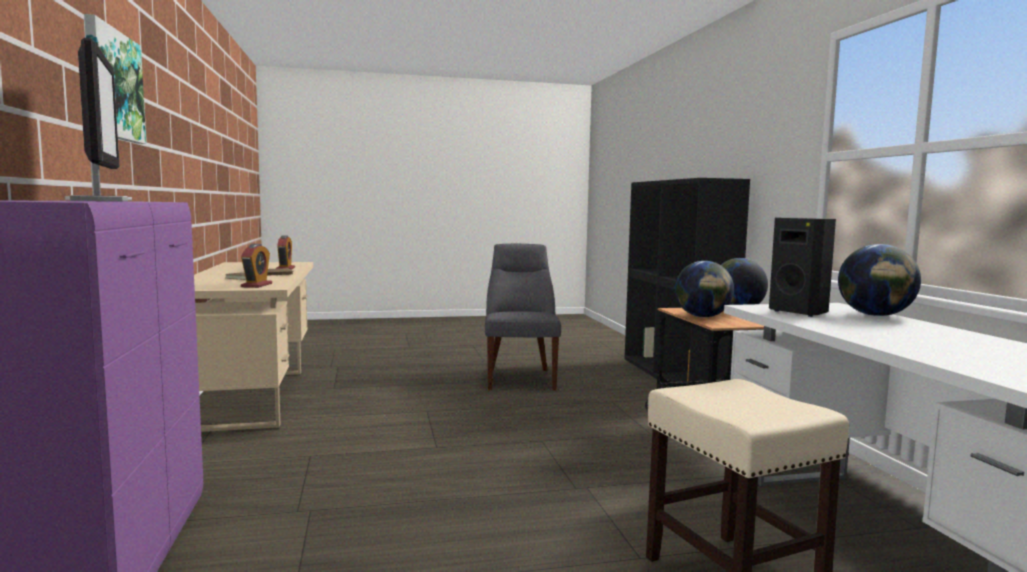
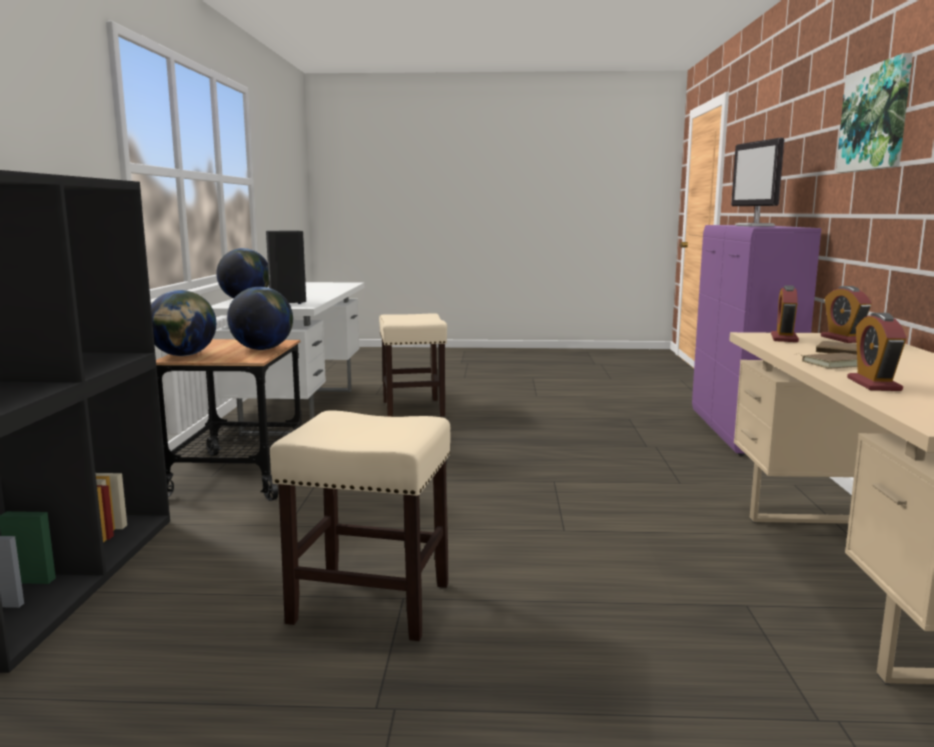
camera: 165 degrees left, 5 degrees up
(209, 285) = (843, 339): none -> alarm clock
(520, 378) = (368, 603): grey chair -> beige stool

